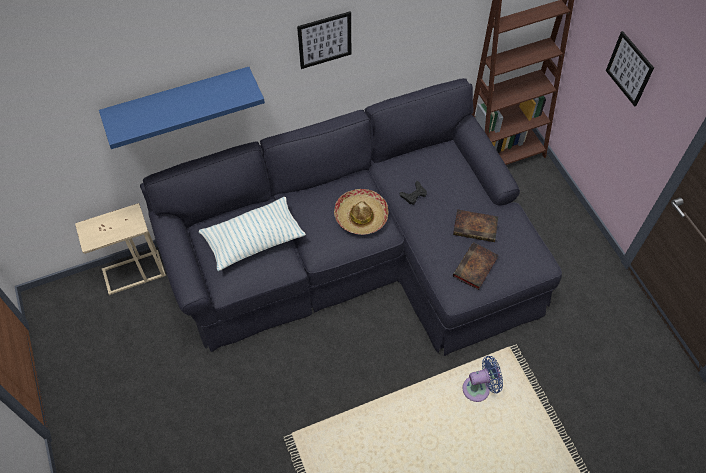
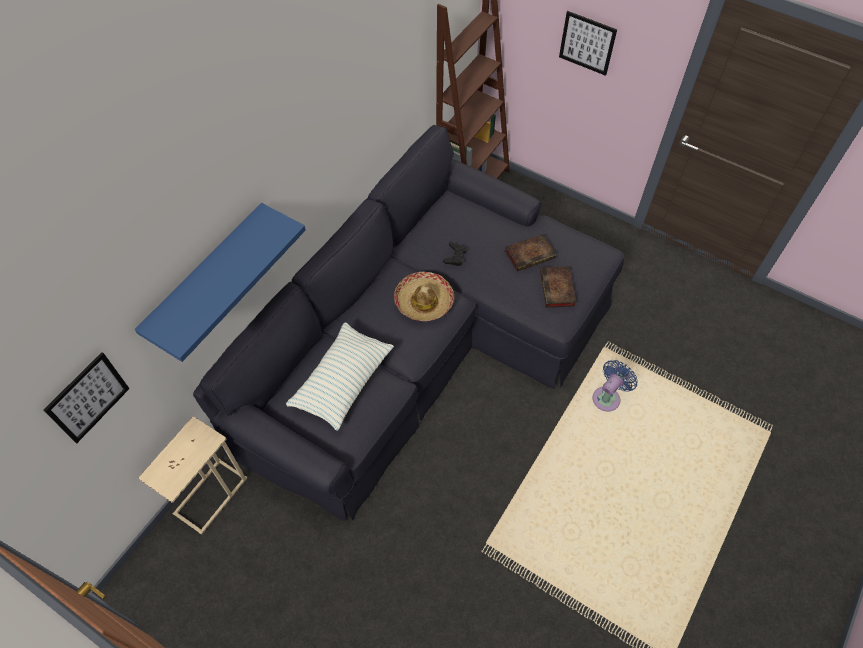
camera: 35 degrees left, 0 degrees up
(324, 40) = (318, 139): picture -> picture (88, 397)

